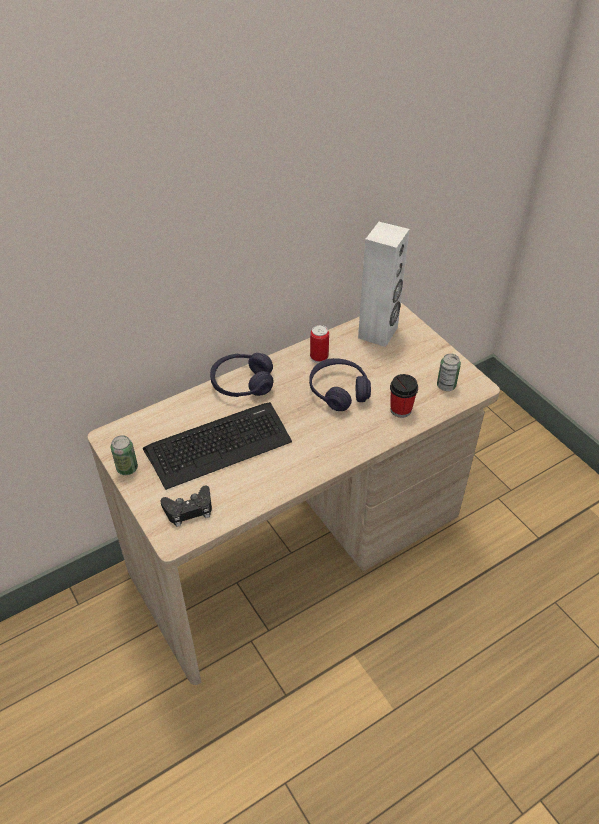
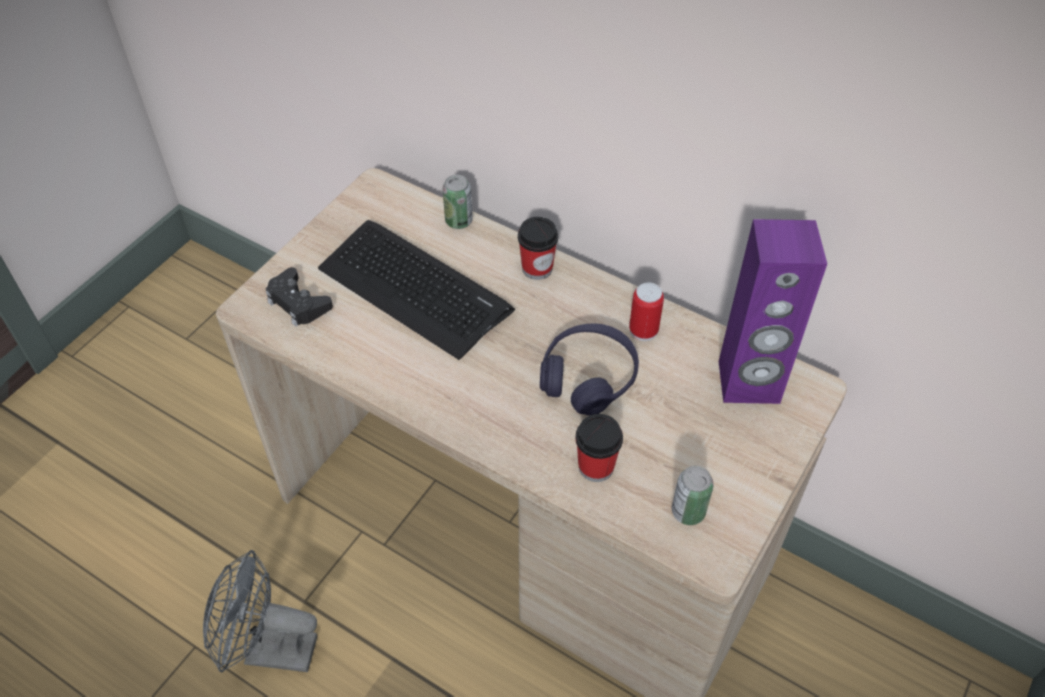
camera: 65 degrees right, 5 degrees up
(127, 468) = (335, 223): can -> can (458, 221)
(242, 383) = (537, 268): purple headphones -> cup
(312, 730) = (269, 650): none -> grey fan
(378, 333) = (749, 383): white speaker -> purple speaker

